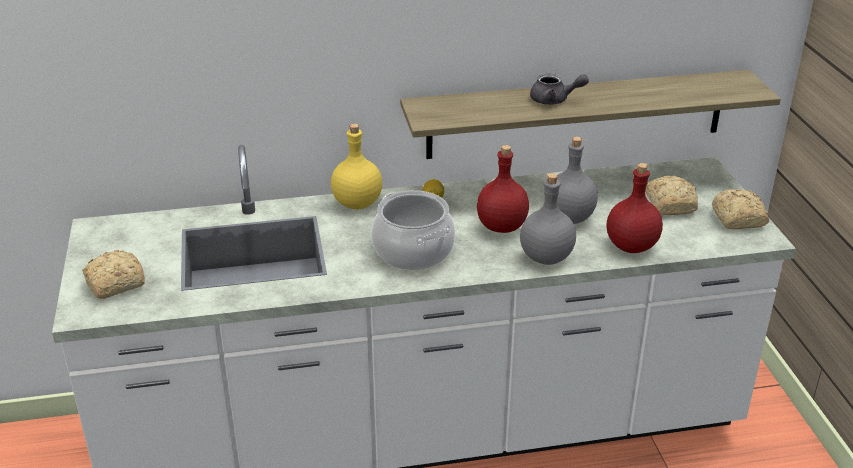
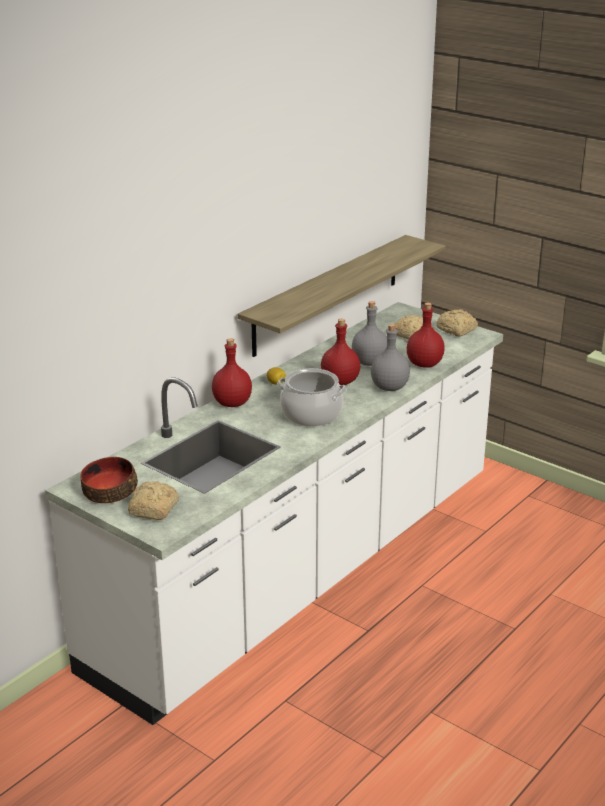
camera: 40 degrees left, 5 degrees down
(113, 245) = (109, 491): none -> bowl
(358, 203) = (232, 403): yellow bottle -> red bottle
(554, 100) = (331, 284): grey teapot -> none

